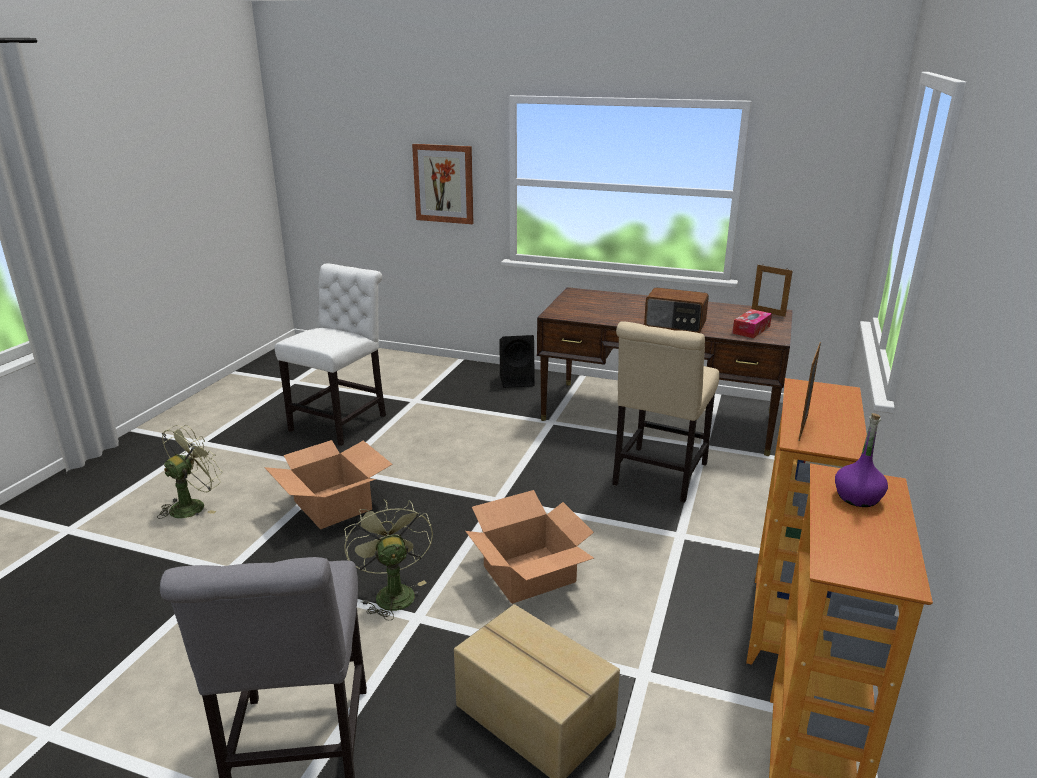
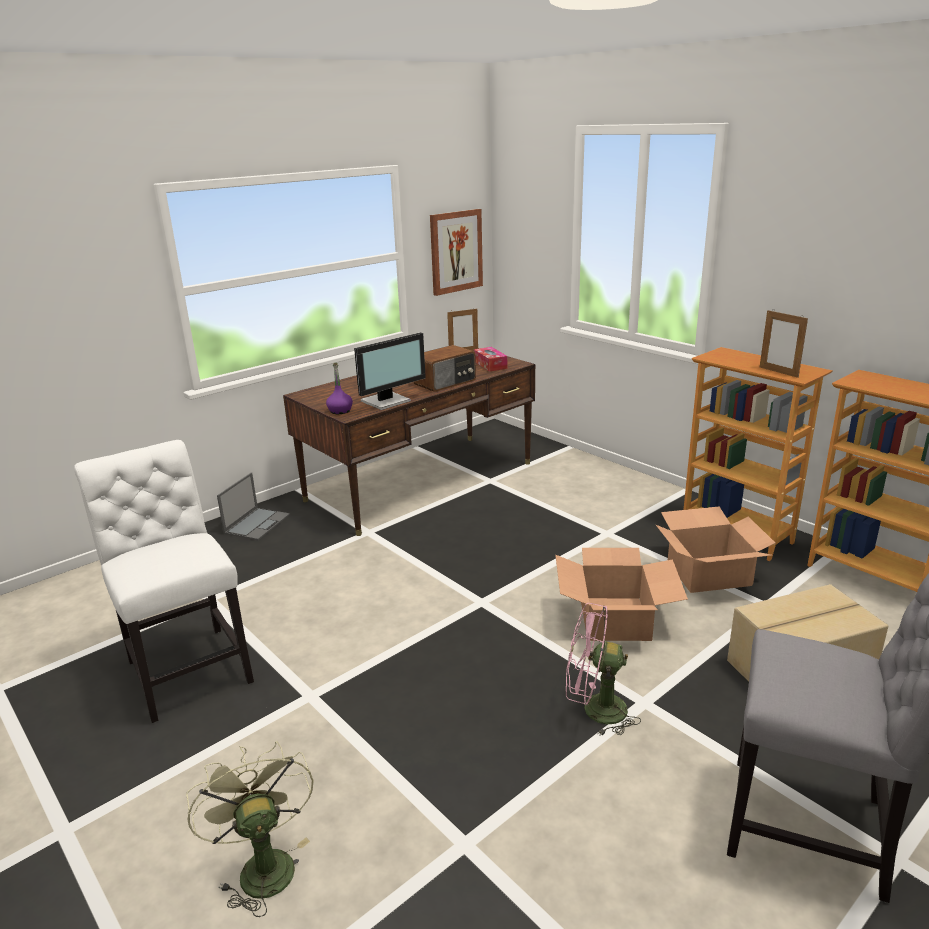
camera: 60 degrees left, 0 degrees up
(333, 505) = (390, 718): cardboard box -> cardboard box (708, 573)
(392, 592) = (594, 710): green fan -> pink fan
(444, 183) = (80, 317): picture -> picture (456, 251)
(518, 380) = (257, 523): black speaker -> laptop
(599, 317) = (387, 401): none -> monitor
(658, 477) = (517, 514): beige chair -> none
(857, 497) = (882, 384): purple bottle -> purple bottle (340, 411)

